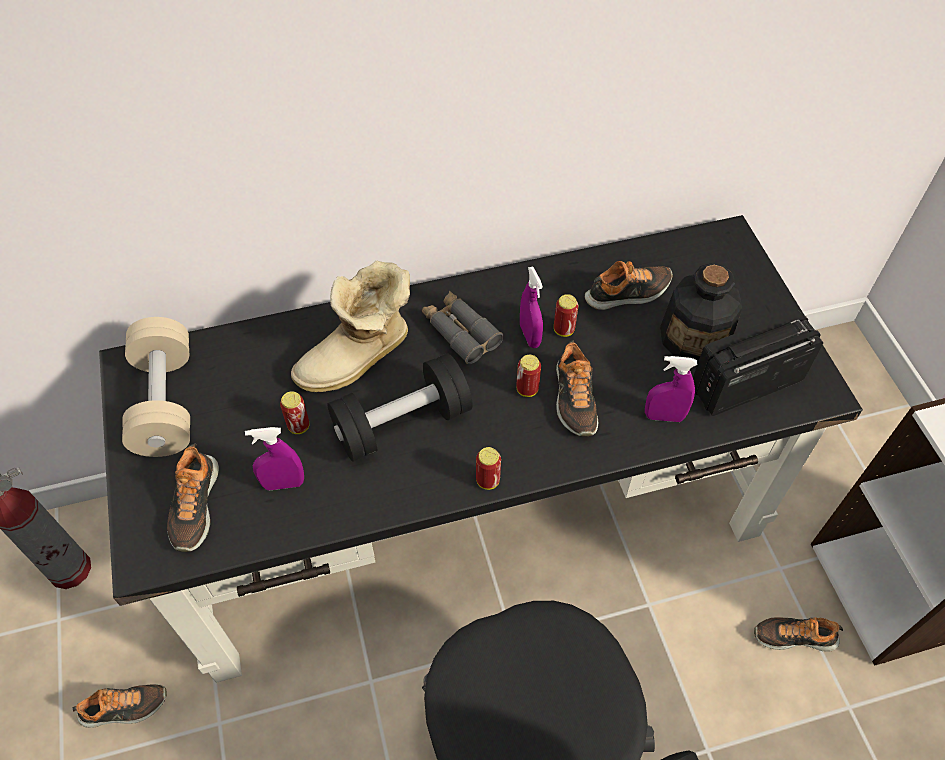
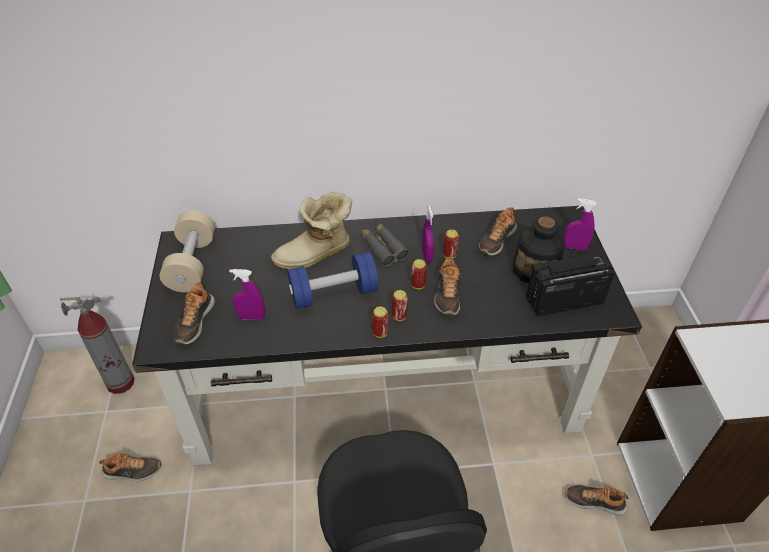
camera: 10 degrees right, 10 degrees down
(298, 426) = (269, 287): can -> can (399, 316)
(402, 423) = (334, 293): black dumbbell -> blue dumbbell
(628, 293) = (496, 240): shoe -> shoe turned 135 degrees clockwise
(664, 416) = (504, 312): purple spray bottle -> purple spray bottle (574, 247)

